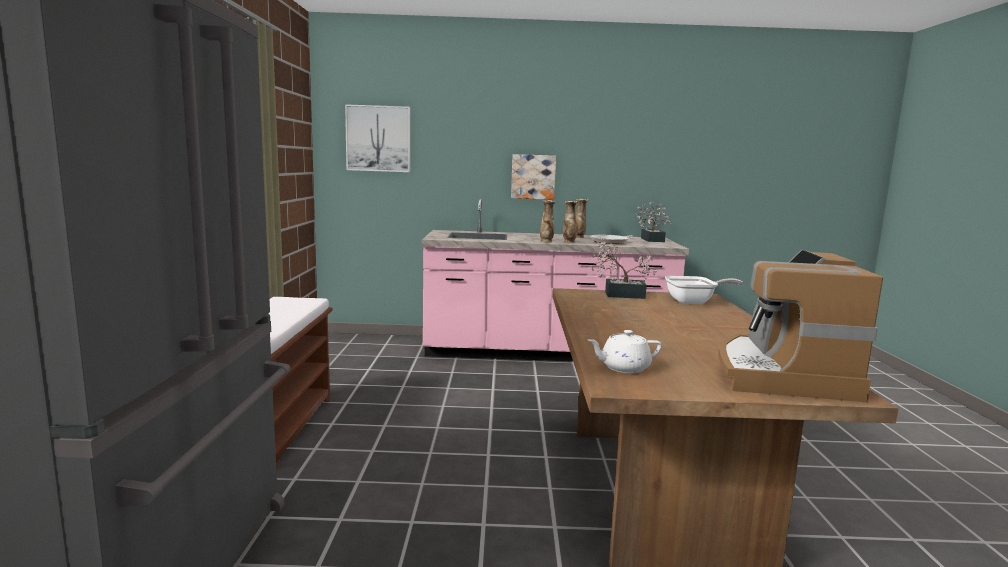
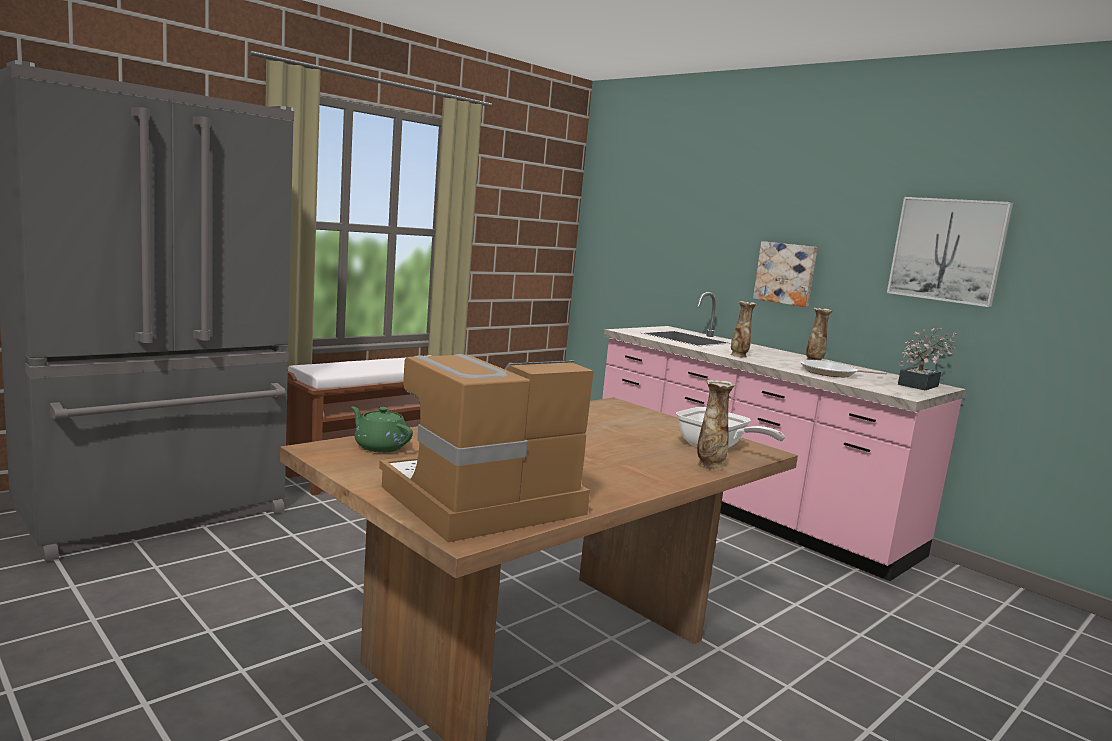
camera: 45 degrees right, 0 degrees up
(378, 138) = (632, 215): picture -> picture (947, 250)
(569, 242) = (766, 362): vase -> vase (709, 465)
(619, 294) = (656, 419): potted plant -> none
(623, 368) = (380, 447): white teapot -> green teapot

